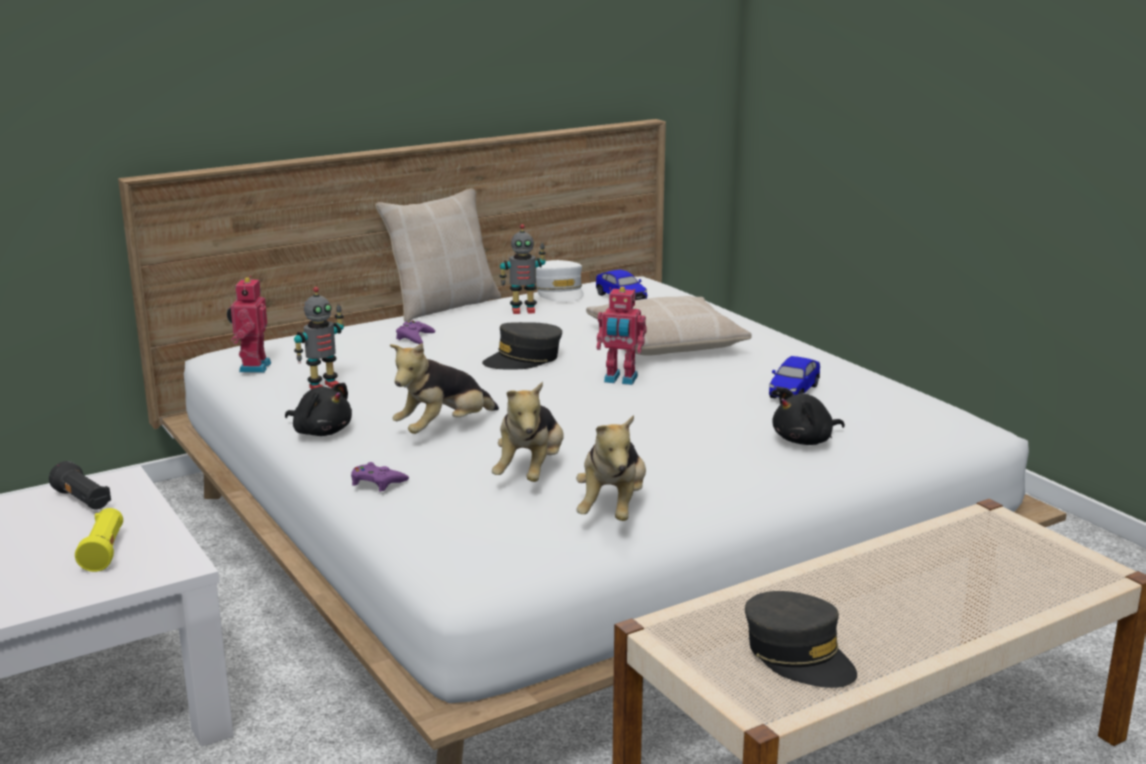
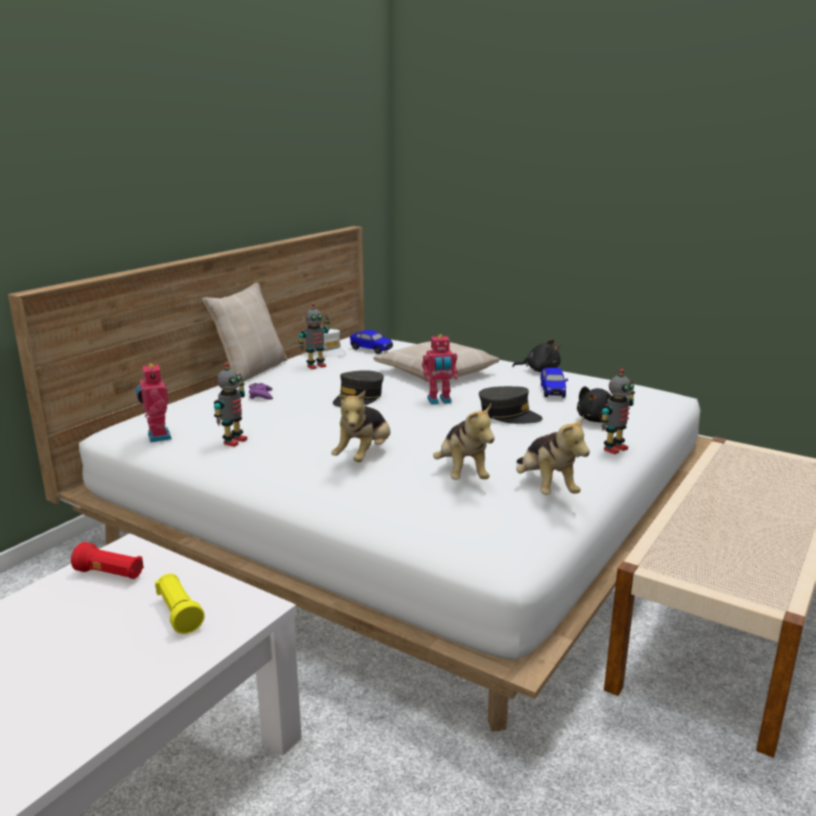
camera: 25 degrees left, 0 degrees up
(83, 501) = (110, 574): black flashlight -> red flashlight
(321, 432) = (269, 475): black plush toy -> black plush toy (540, 370)
(377, 482) = (362, 504): purple game controller -> none
(775, 481) = (614, 449): none -> toy robot
(798, 656) = (747, 559): grey cap -> grey cap (509, 415)

